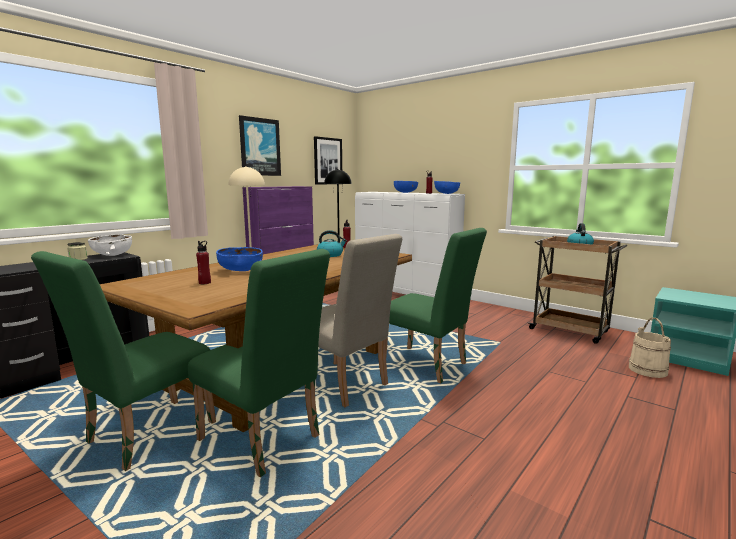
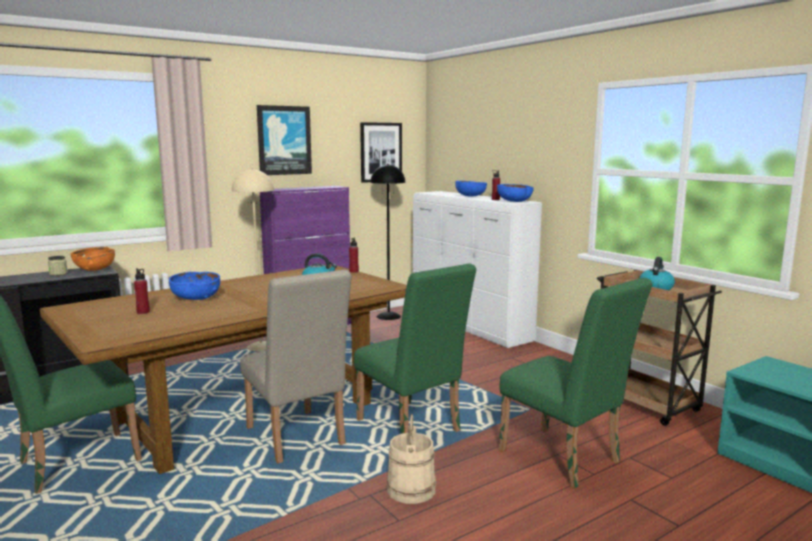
camera: 15 degrees right, 0 degrees up
(113, 255) = (95, 269): white bowl -> orange bowl
(264, 442) = (172, 487): green chair -> green chair (565, 460)
(648, 370) = (700, 470): beige bucket -> beige bucket (411, 489)

